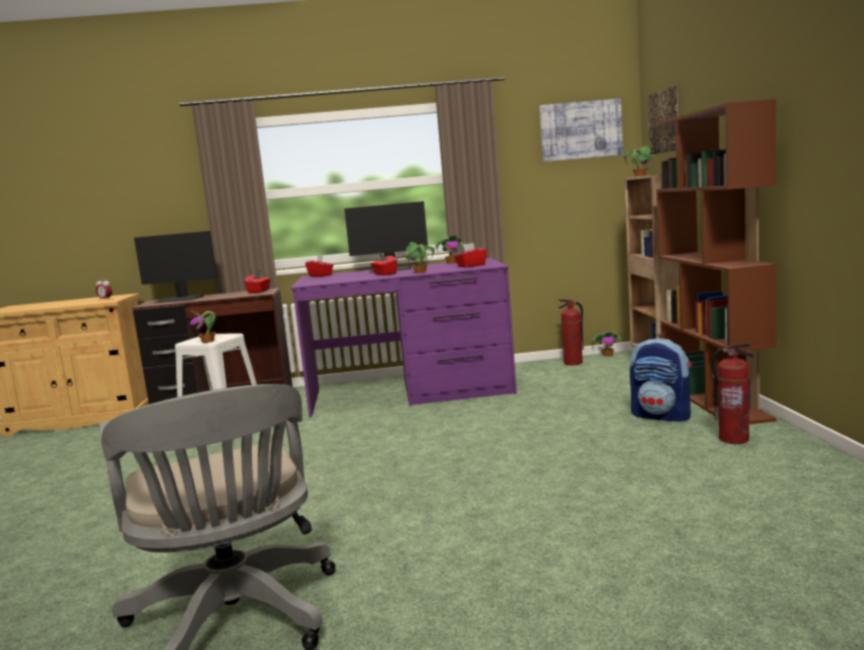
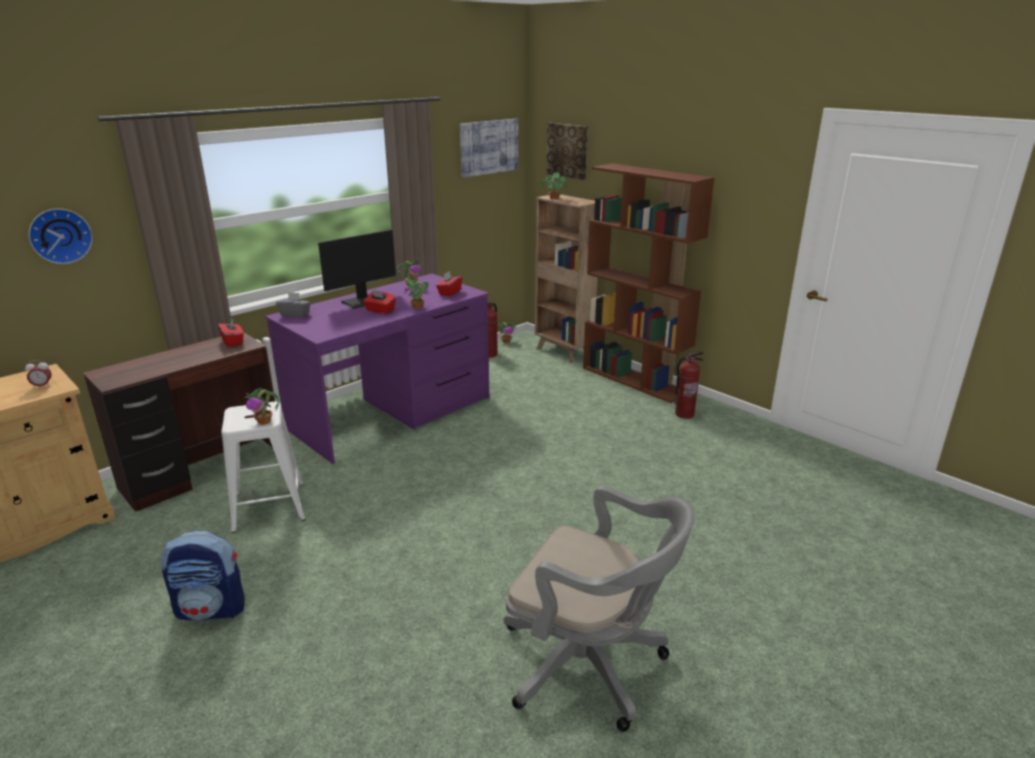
camera: 40 degrees left, 15 degrees up
(154, 195) = (60, 235): none -> wall clock
(179, 299) = (140, 367): monitor -> none
(320, 275) = (295, 315): red tissue box -> grey tissue box
(662, 416) = (620, 401): backpack -> backpack (212, 609)

